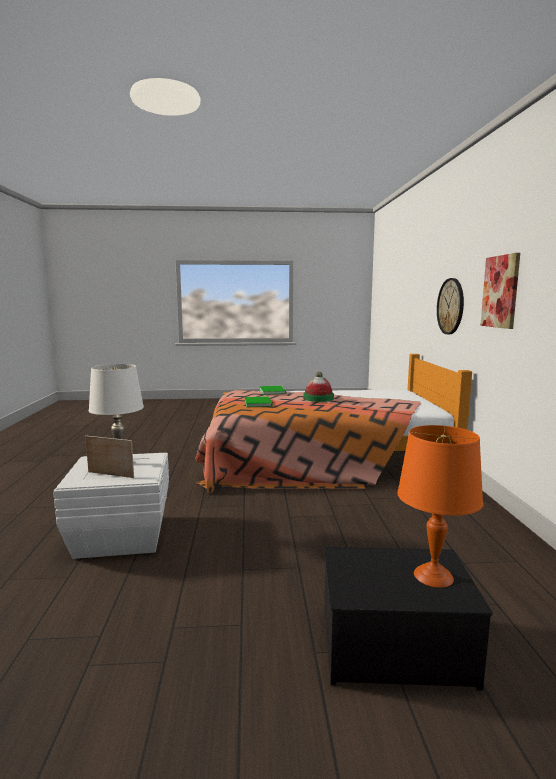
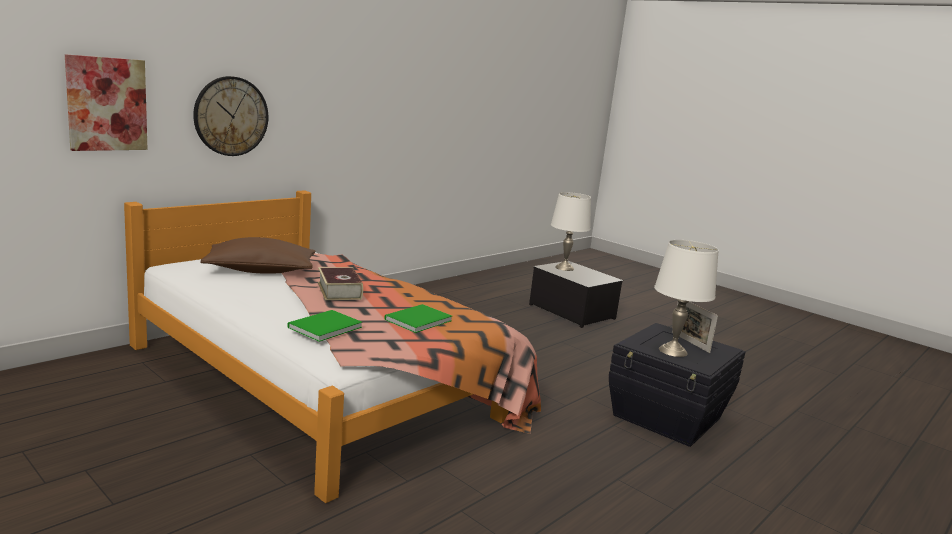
camera: 135 degrees left, 5 degrees up
(120, 535) = (667, 417): white storage box -> black storage box
(318, 398) = (339, 291): hat -> book
(380, 398) = (260, 271): none -> brown pillow
(433, 576) = (564, 268): orange table lamp -> white table lamp
(500, 291) = (337, 102): picture -> picture (107, 104)

